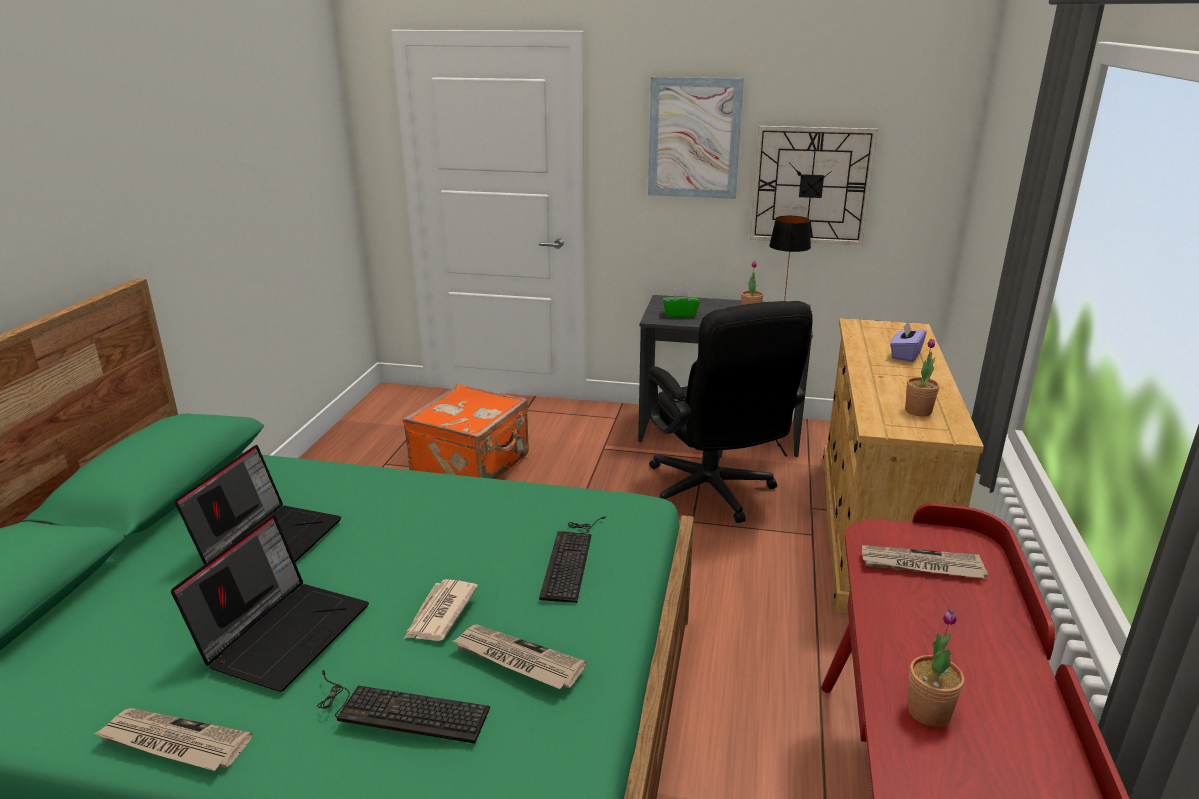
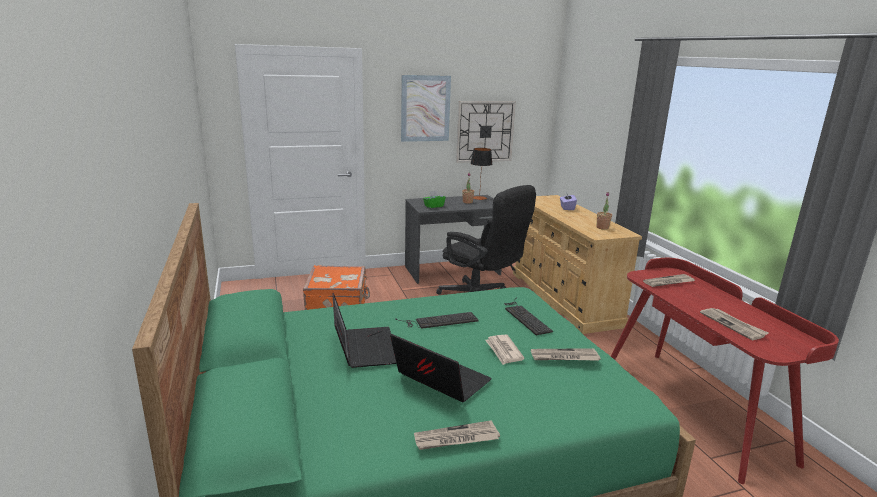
camera: 30 degrees left, 5 degrees down
(284, 632) = (439, 380): laptop -> laptop turned 45 degrees counterclockwise
(397, 710) = (545, 389): keyboard -> keyboard (439, 321)
(928, 711) = (733, 325): potted plant -> newspaper

